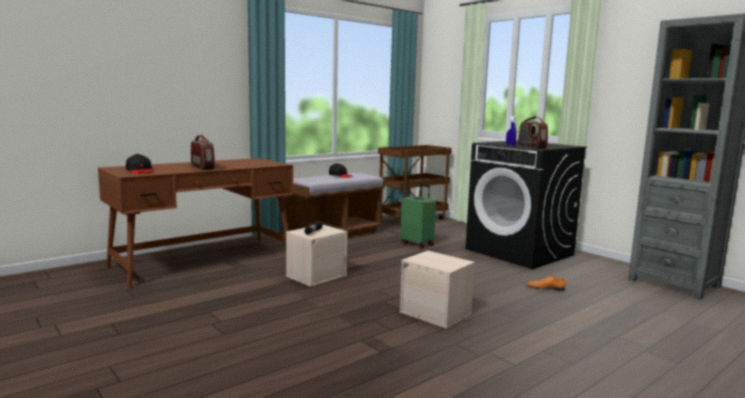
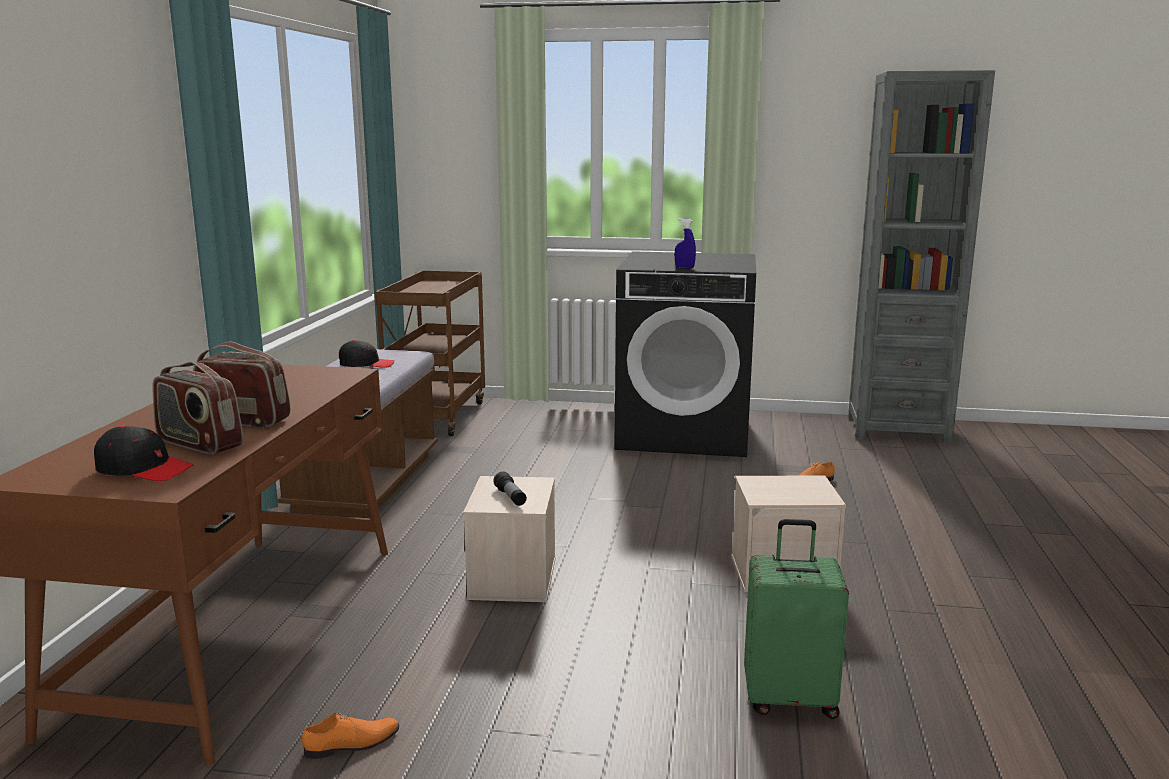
camera: 40 degrees left, 5 degrees up
(168, 298) = (352, 743): none -> orange shoe
(417, 244) = (536, 461): green suitcase -> green suitcase (790, 698)
(531, 147) = (719, 267): radio -> radio (199, 444)

